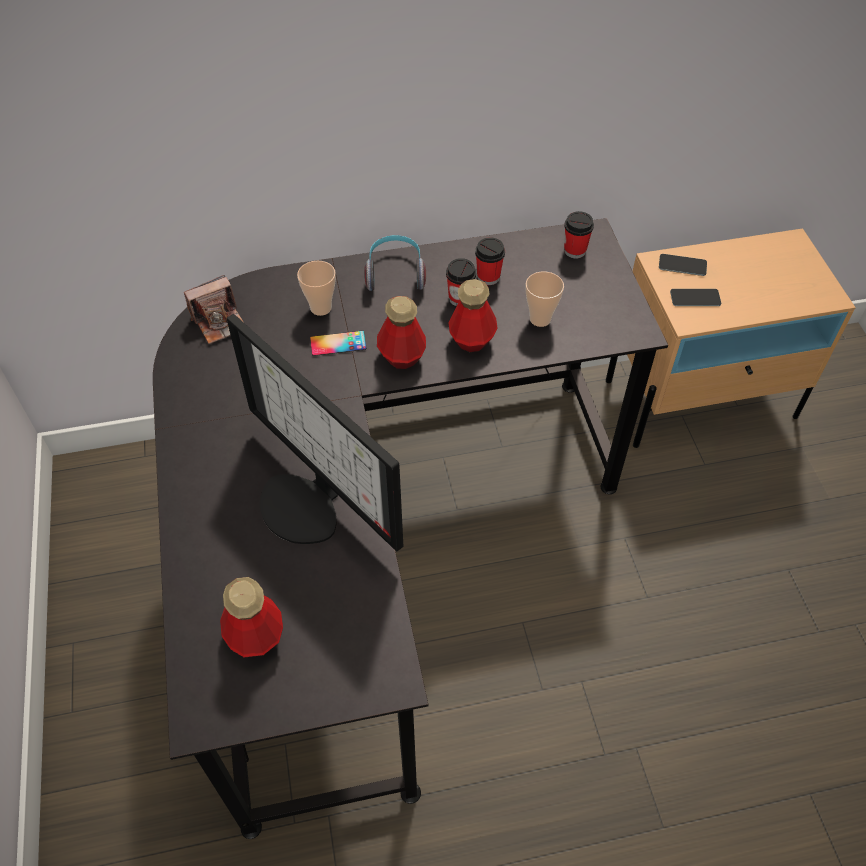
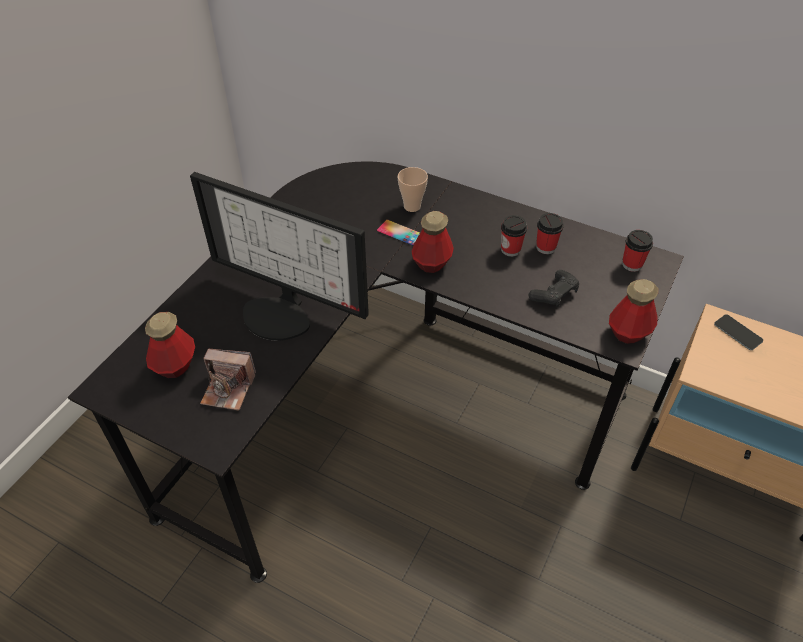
camera: 40 degrees right, 5 degrees down
(219, 322) = (344, 182): camera -> camera (228, 389)
(307, 504) = (281, 313): monitor -> monitor turned 60 degrees counterclockwise
(395, 272) = (483, 210): headphones -> none
(472, 339) = (490, 279): bottle -> bottle (628, 332)
(540, 319) = (554, 294): cup -> black game controller
(695, 298) = (724, 361): phone -> none

